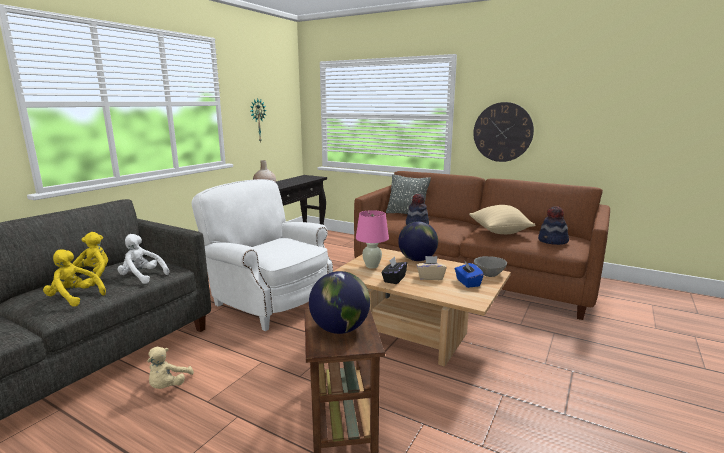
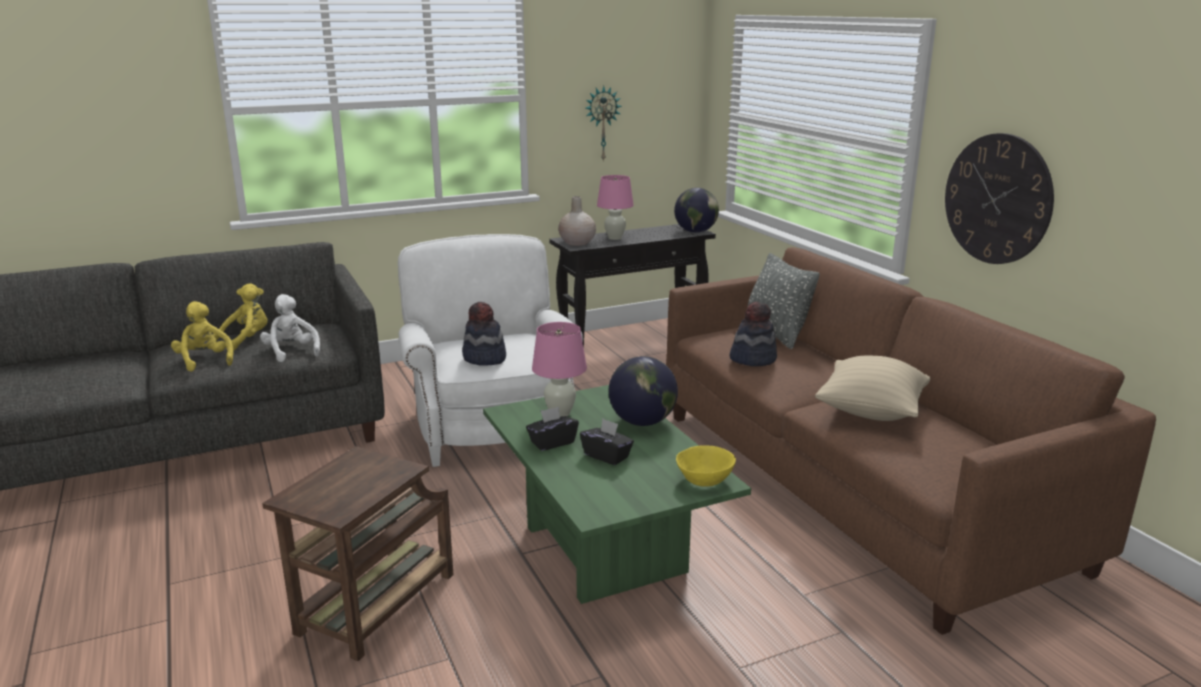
camera: 35 degrees right, 5 degrees up
(168, 386) = (267, 495): beige plush toy -> none
(281, 184) = (615, 238): none -> pink table lamp
(340, 329) = (344, 484): globe -> globe (695, 232)
(417, 337) = (604, 549): beige coffee table -> green coffee table
(430, 277) = (607, 456): beige tissue box -> black tissue box
(467, 283) = (643, 482): blue tissue box -> none
(488, 274) = (704, 480): grey bowl -> yellow bowl
(553, 241) = (939, 458): hat -> hat (484, 358)

